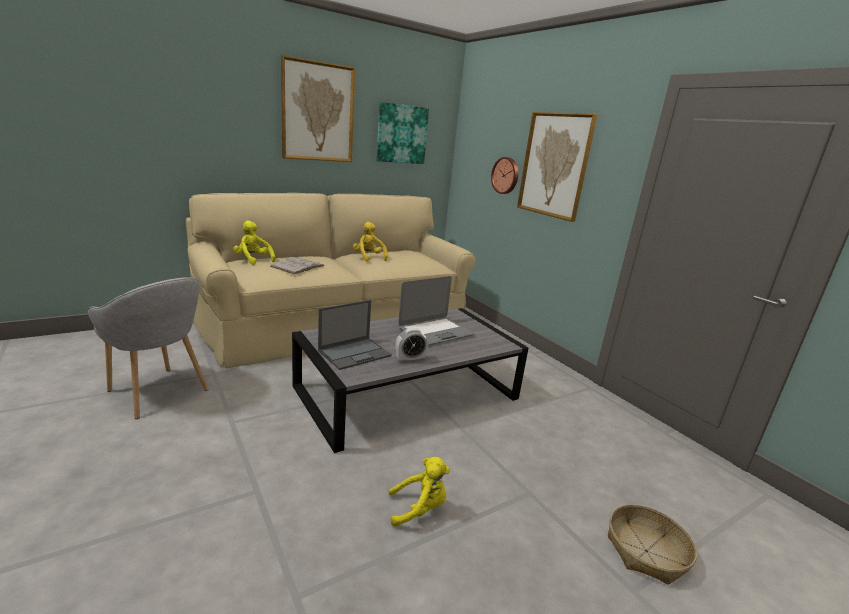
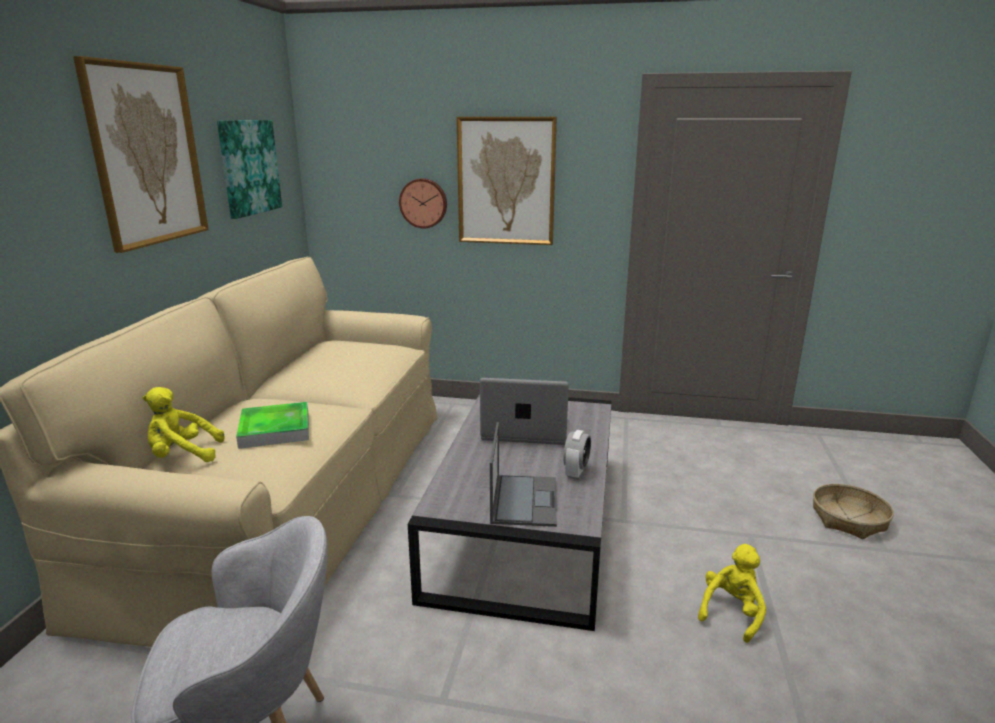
camera: 45 degrees left, 0 degrees up
(298, 266) = (275, 429): white book -> tray
(368, 258) = (317, 374): yellow plush toy -> none
(435, 332) = (525, 430): laptop -> laptop turned 90 degrees counterclockwise

